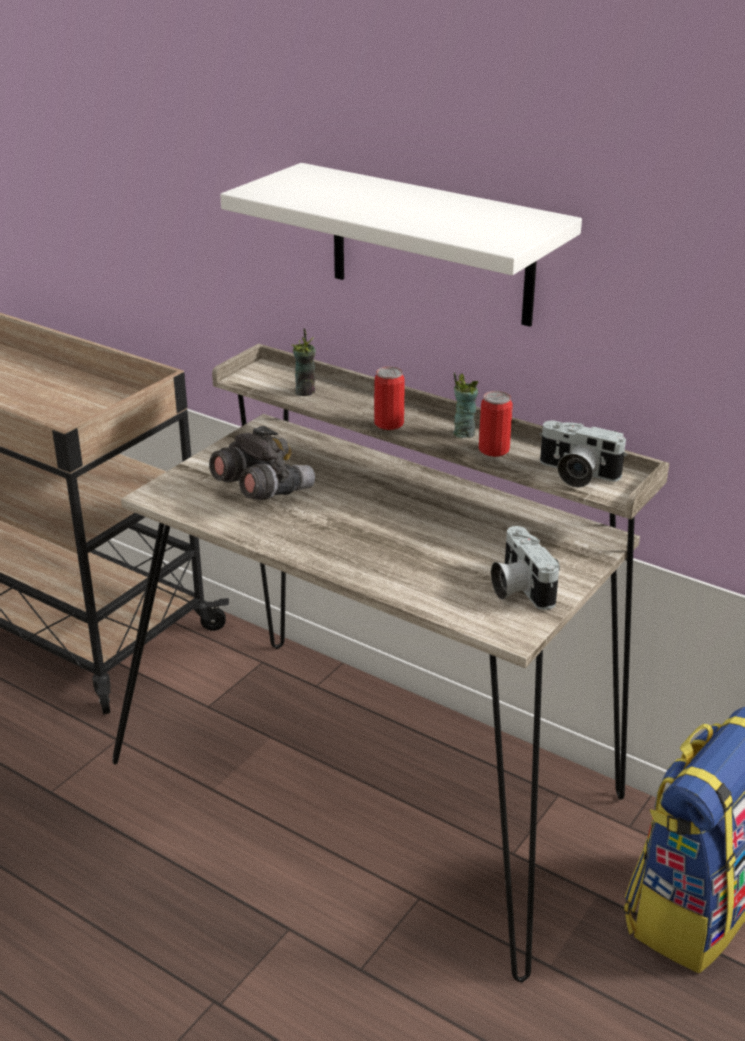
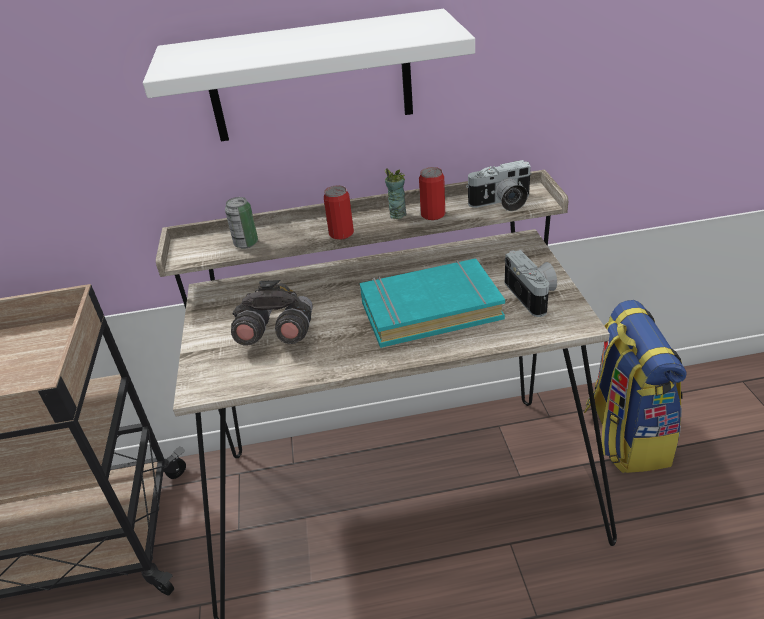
camera: 40 degrees left, 5 degrees up
(305, 391) = (246, 243): cup -> can
(408, 543) = (430, 309): none -> turquoise book
(518, 588) = (533, 295): camera -> camera turned 135 degrees counterclockwise

